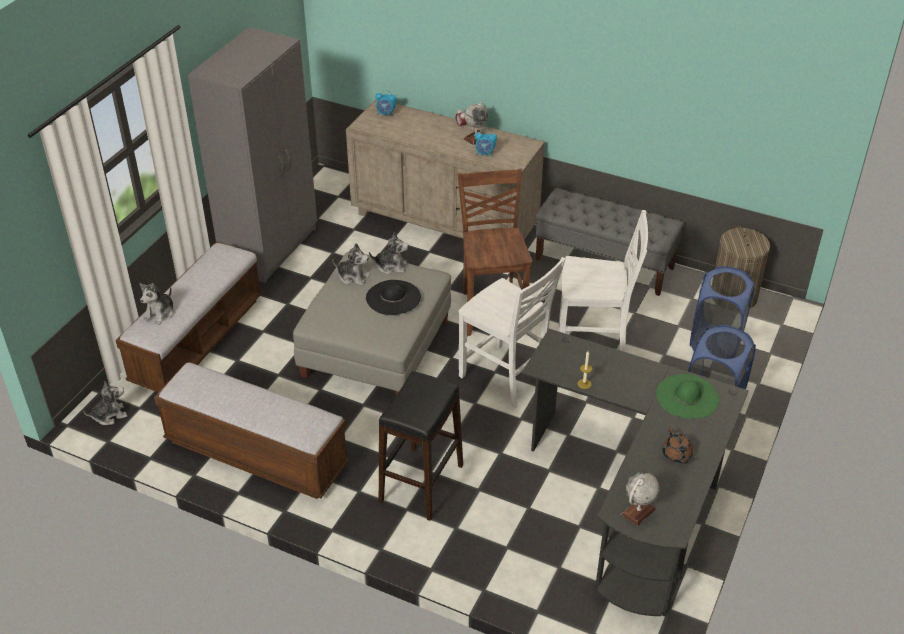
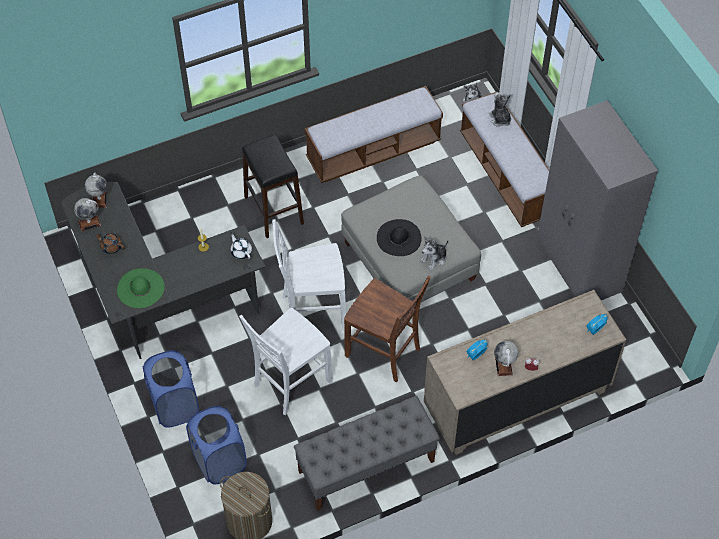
camera: 130 degrees right, 15 degrees up
(353, 277) = (442, 231): plush toy -> none
(554, 354) = (241, 251): none -> white teapot
(675, 496) = (89, 223): none -> globe

